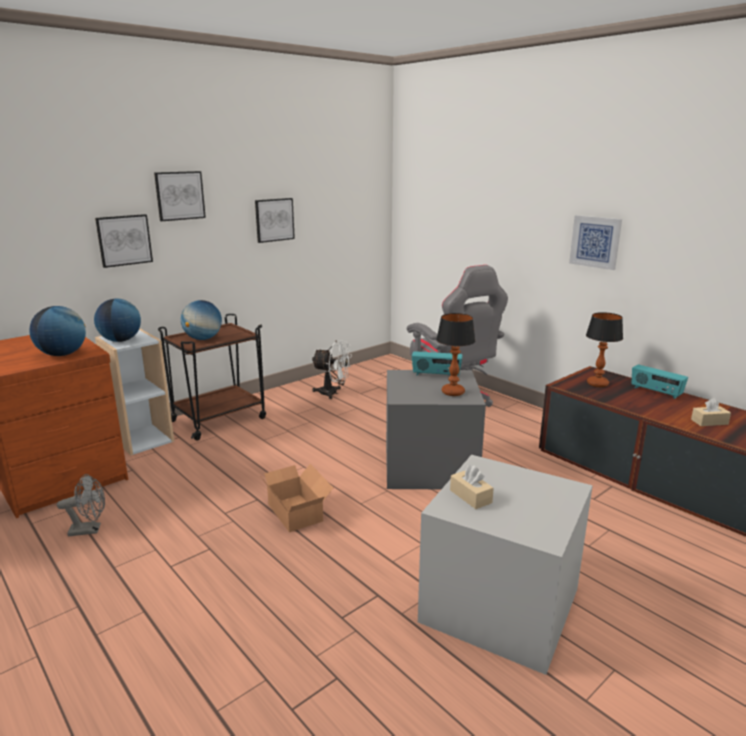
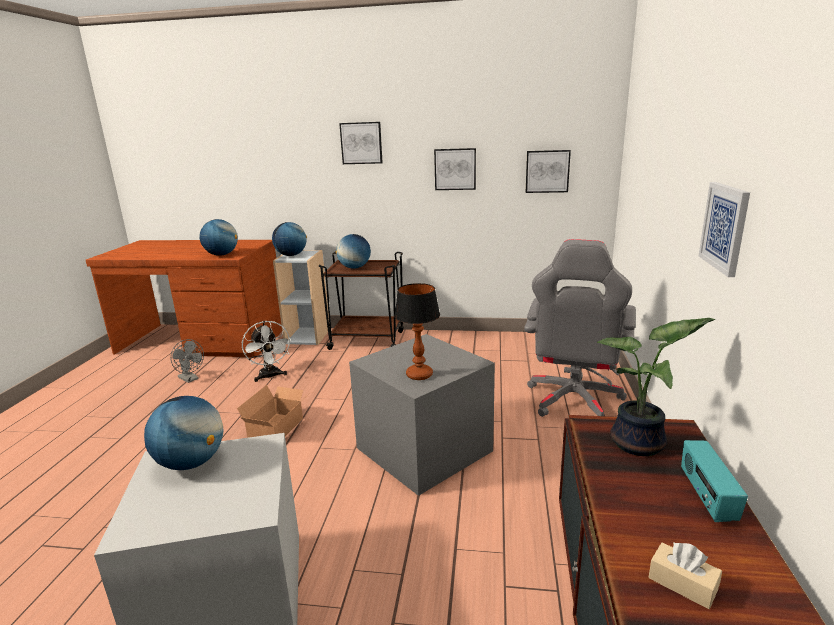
camera: 50 degrees right, 0 degrees up
(124, 240) = (314, 178): picture -> picture (547, 171)
(333, 393) = (478, 351): white fan -> white fan (270, 376)
(436, 375) = (450, 354): radio -> none
(470, 496) = (191, 462): beige tissue box -> globe
(598, 384) = (641, 445): table lamp -> potted plant

